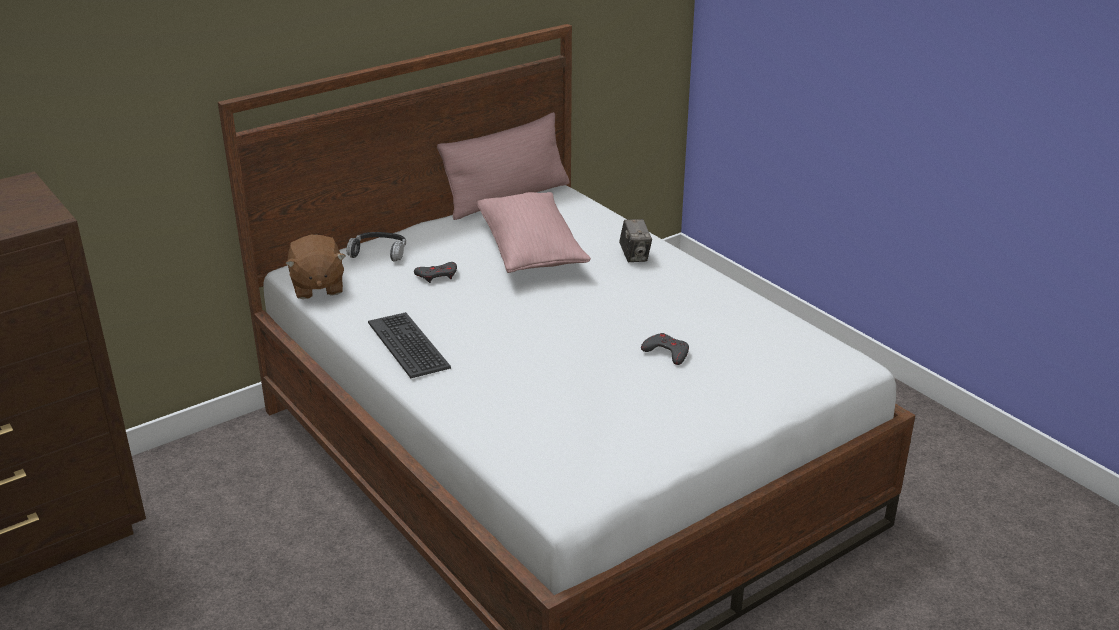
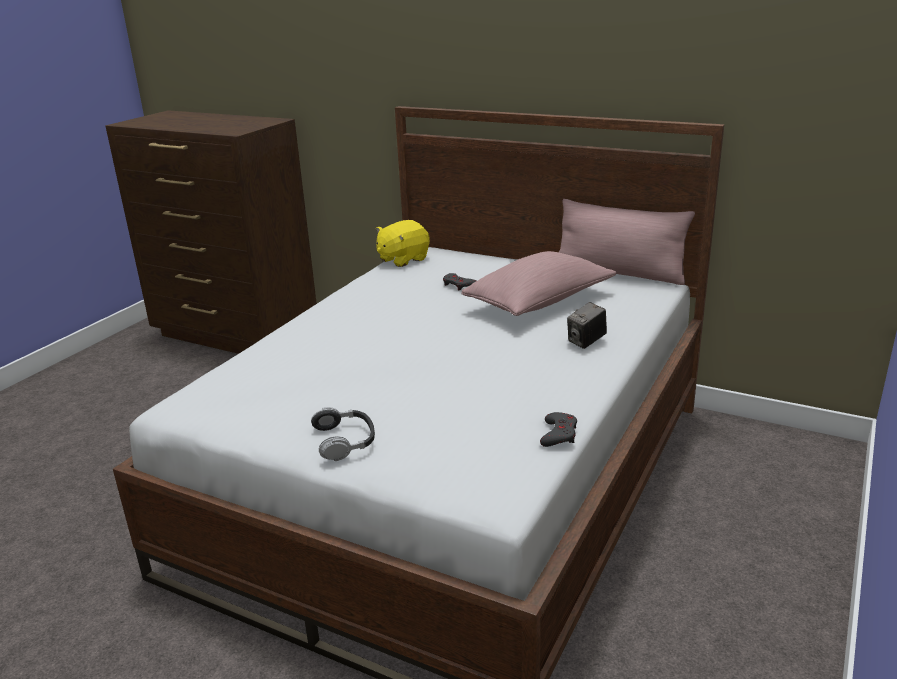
camera: 65 degrees right, 5 degrees down
(317, 287) = (402, 259): brown plush toy -> yellow plush toy
(379, 252) = (471, 261): headphones -> headphones (345, 440)
(409, 345) = (350, 303): keyboard -> none
(666, 352) = (426, 396): grey game controller -> grey game controller (559, 434)

